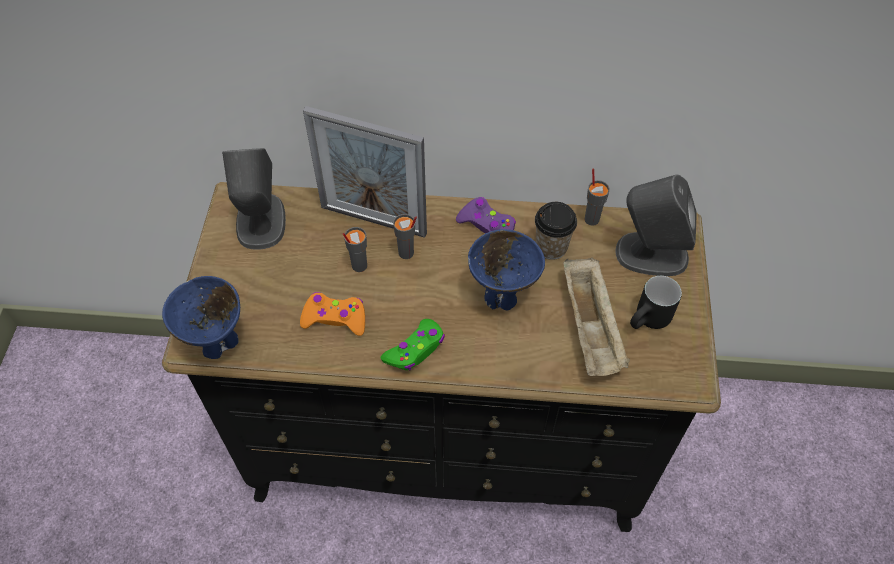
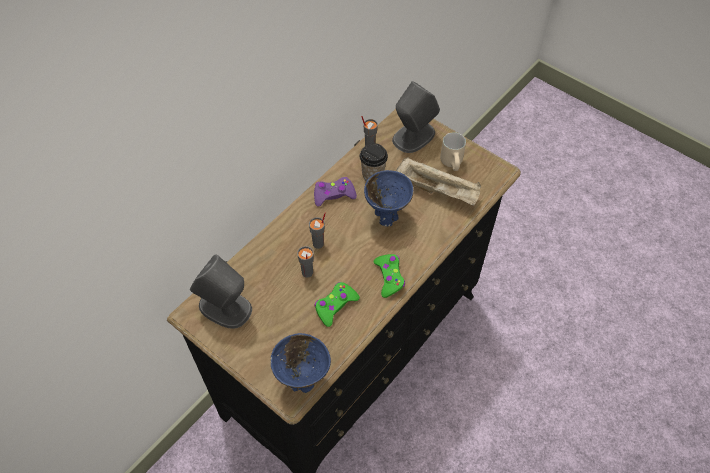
camera: 55 degrees left, 0 degrees up
(335, 318) = (335, 306): orange game controller -> green game controller
(373, 220) = (279, 247): picture frame -> none
(649, 322) = (453, 164): black mug -> beige mug

